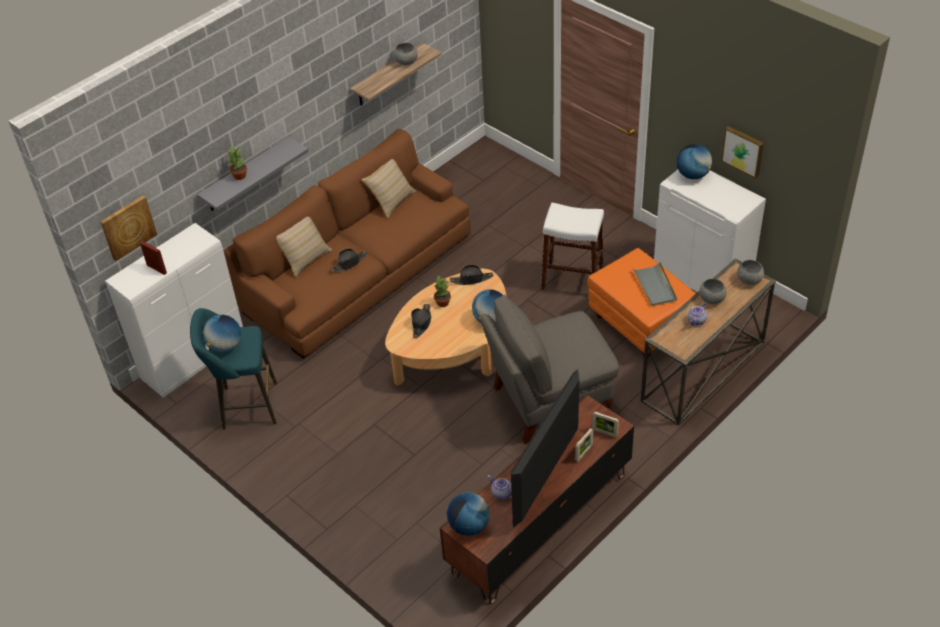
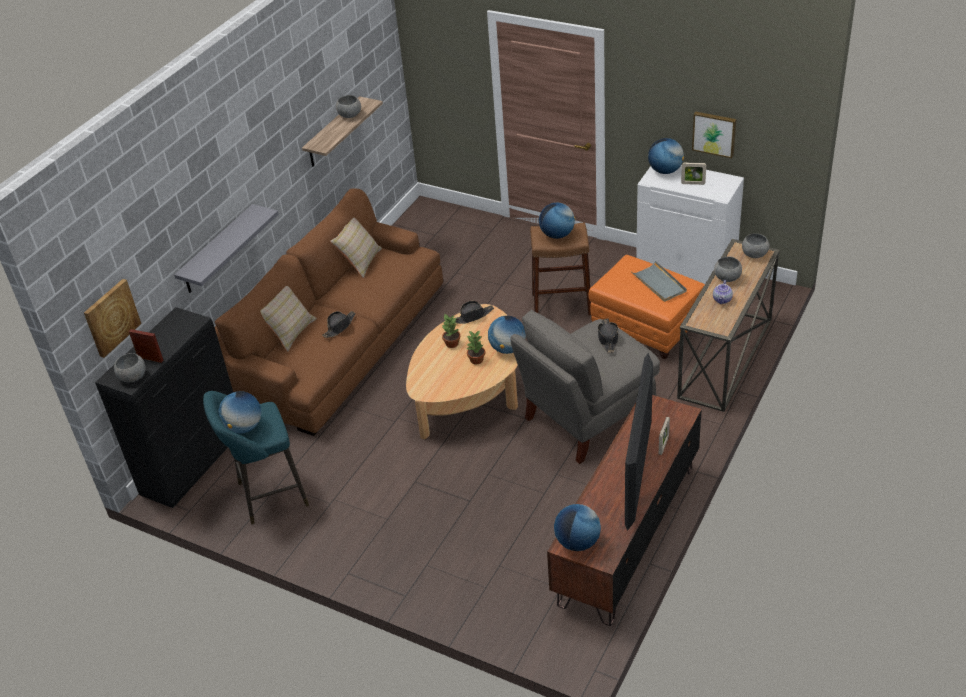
camera: 15 degrees left, 5 degrees down
(137, 282) = (133, 376): none -> grey bowl
(195, 359) = (194, 463): white cabinet -> black cabinet
(240, 176) = (214, 249): potted plant -> potted plant (477, 360)
(421, 323) = (438, 367): black hat -> black hat (608, 338)
(501, 493) = (597, 503): teapot -> none
(571, 217) = (557, 235): none -> globe
(572, 279) = (561, 304): white stool -> brown stool
(604, 432) = (675, 422): picture frame -> picture frame (693, 183)

